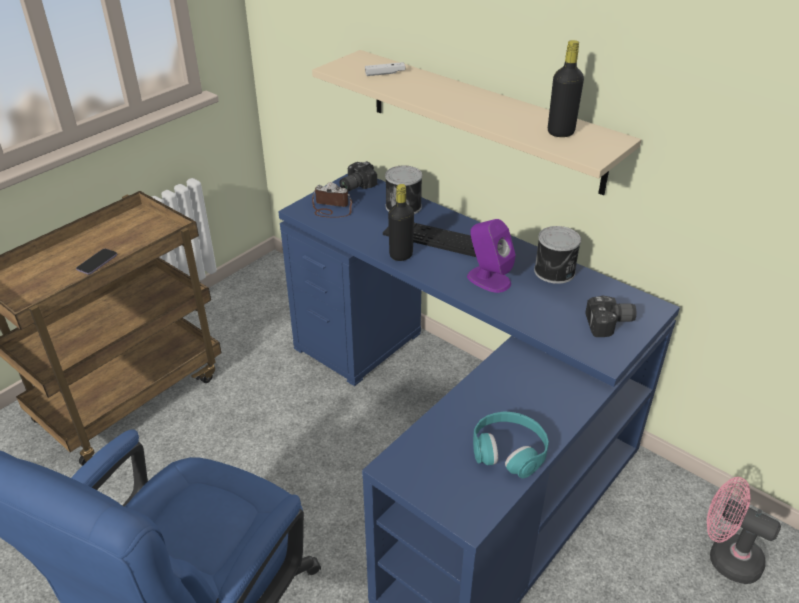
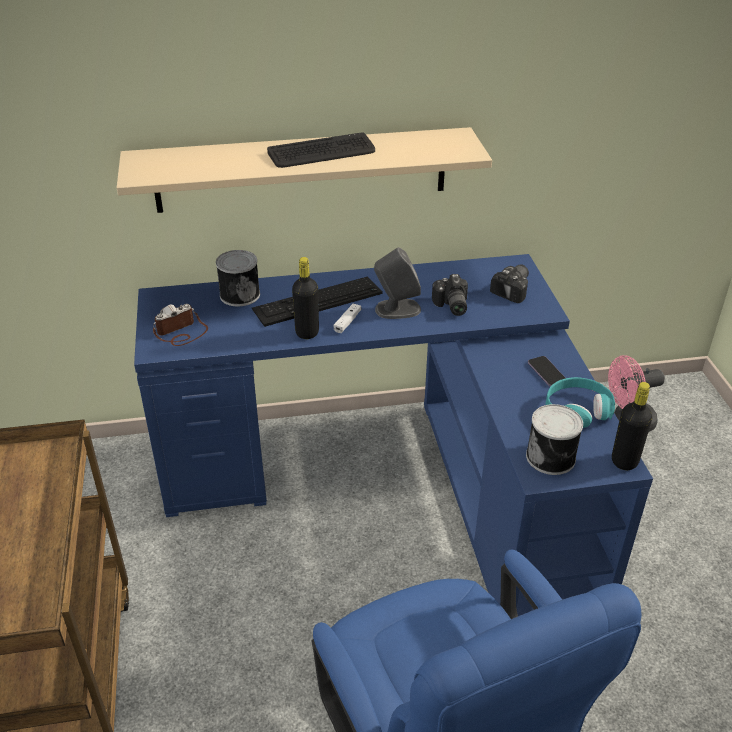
camera: 50 degrees left, 0 degrees up
(97, 262) = (28, 529): phone -> phone (546, 372)
(355, 186) = (166, 302): camera -> camera (450, 306)
(385, 73) = (194, 161): white game controller -> white game controller (347, 322)
(477, 104) = (322, 152): none -> keyboard
(488, 279) = (397, 309): purple speaker -> grey speaker
(555, 272) = (428, 276): can -> can (552, 457)
(560, 132) = (419, 146): black bottle -> black bottle (624, 461)

